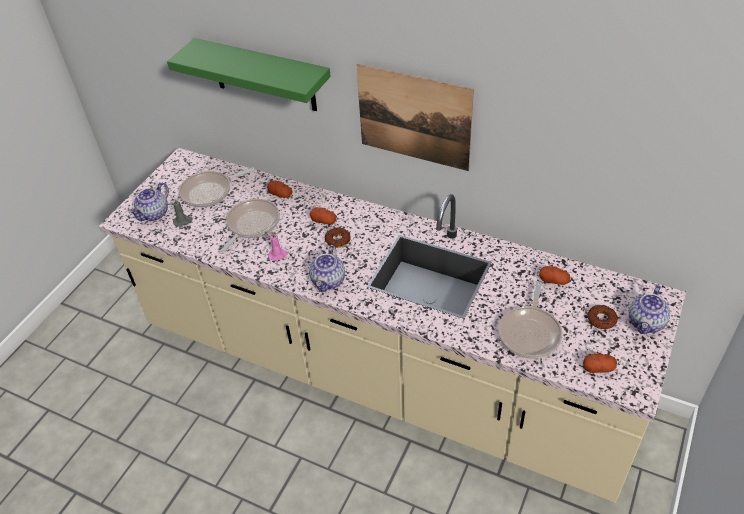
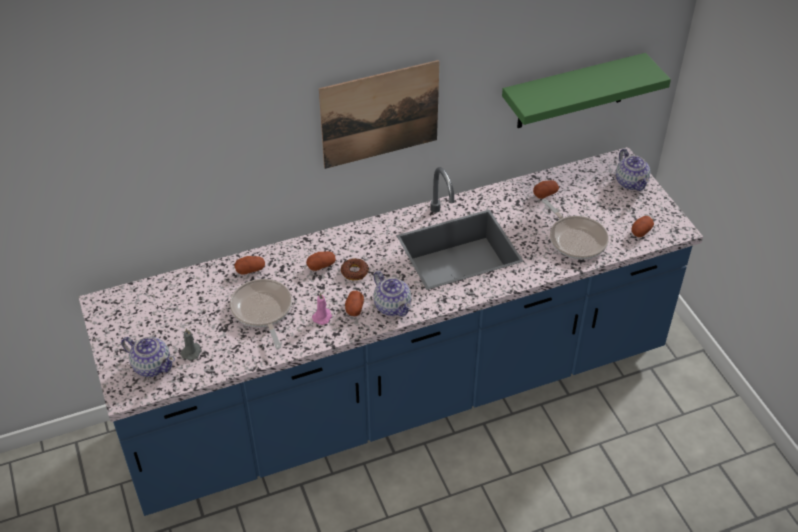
camera: 50 degrees left, 0 degrees up
(154, 213) = (152, 365): teapot -> teapot turned 45 degrees counterclockwise
(210, 192) = (178, 311): frying pan -> none
(263, 75) = (204, 151): green shelf -> green shelf (572, 92)
(304, 264) = (354, 308): none -> potato
(380, 372) = (399, 393): beige counter -> blue counter
(601, 319) = (605, 199): donut -> none

